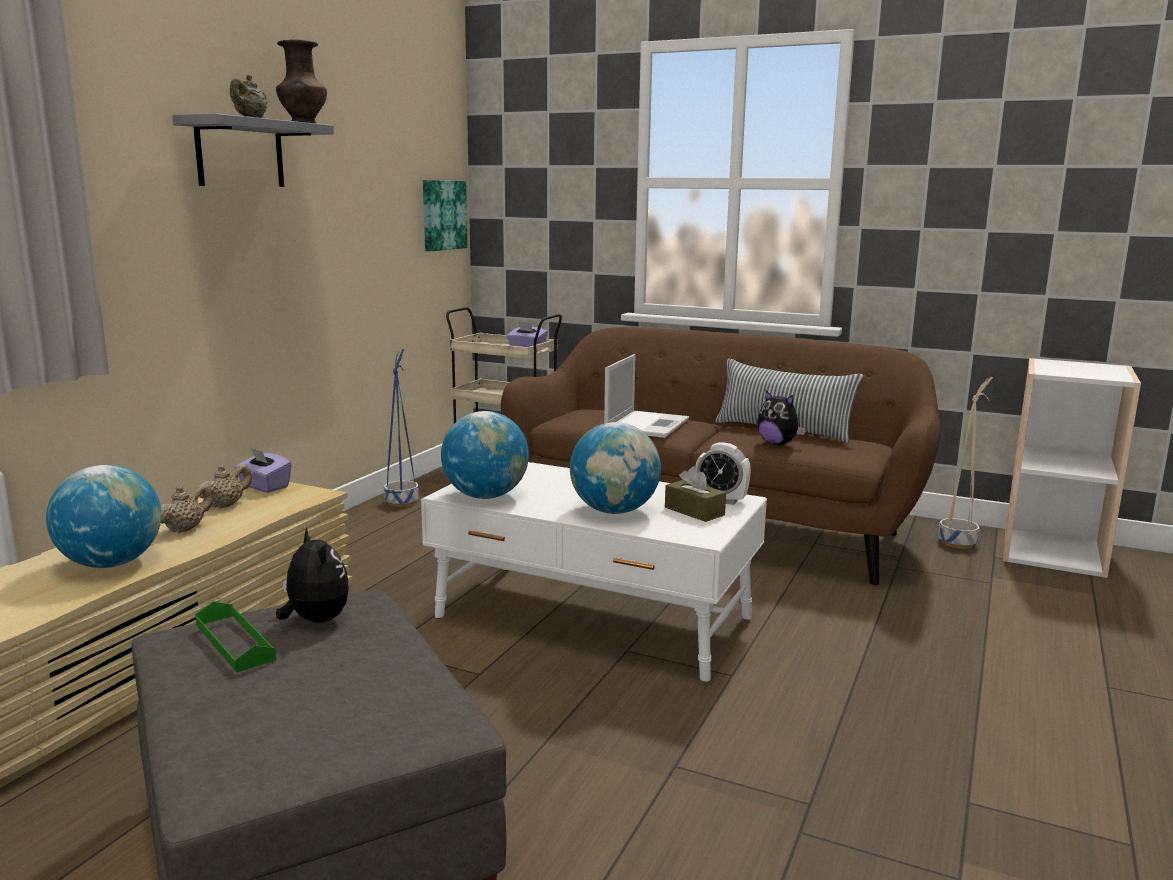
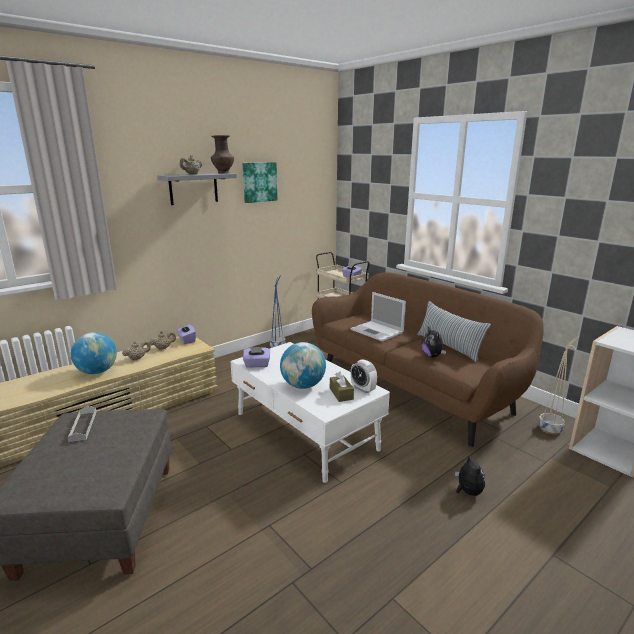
camera: 25 degrees right, 5 degrees up
(234, 642) = (83, 426): green tray -> grey tray
(315, 620) = (120, 422): plush toy -> plush toy (468, 492)
(442, 215) = (317, 206): picture -> picture (259, 182)
(485, 496) = (257, 365): globe -> purple tissue box
(647, 424) = (377, 331): laptop -> laptop turned 90 degrees clockwise

